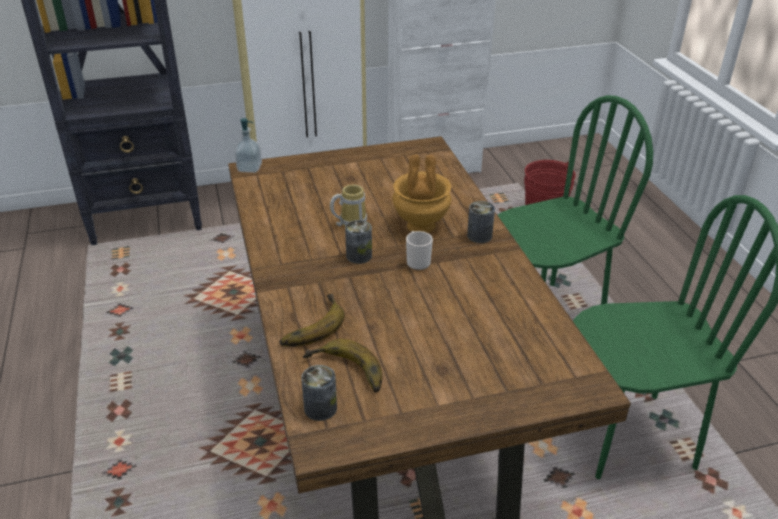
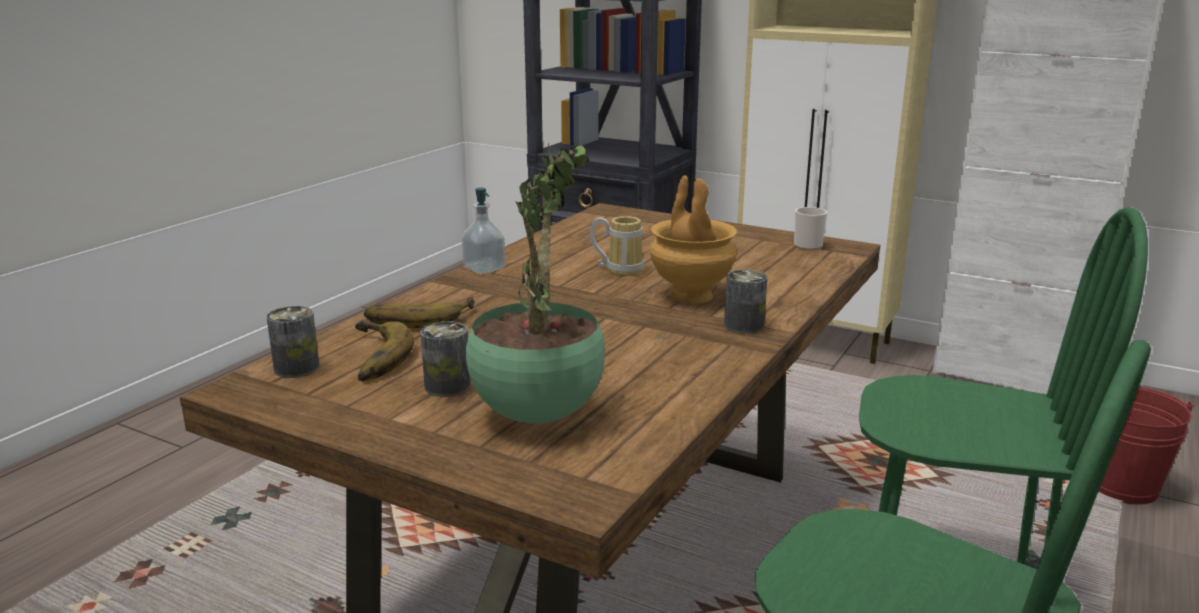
camera: 45 degrees right, 15 degrees down
(249, 168) = (610, 210): soap dispenser -> soap dispenser (484, 268)
(359, 256) = (574, 292): can -> can (447, 386)
(417, 261) = (623, 317): mug -> mug (809, 245)
(494, 353) = (538, 413): none -> potted plant

